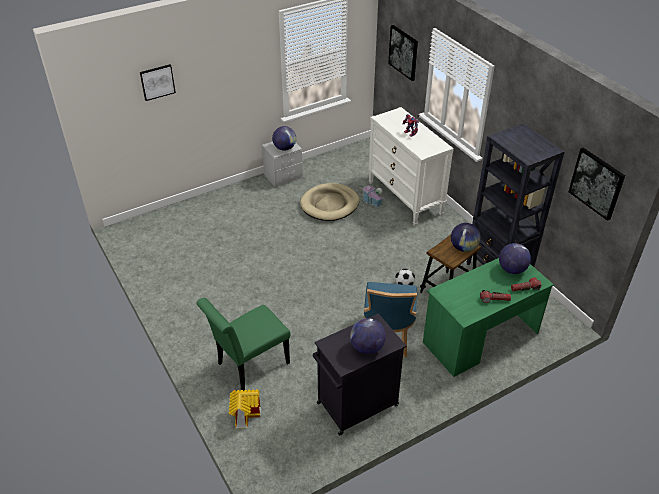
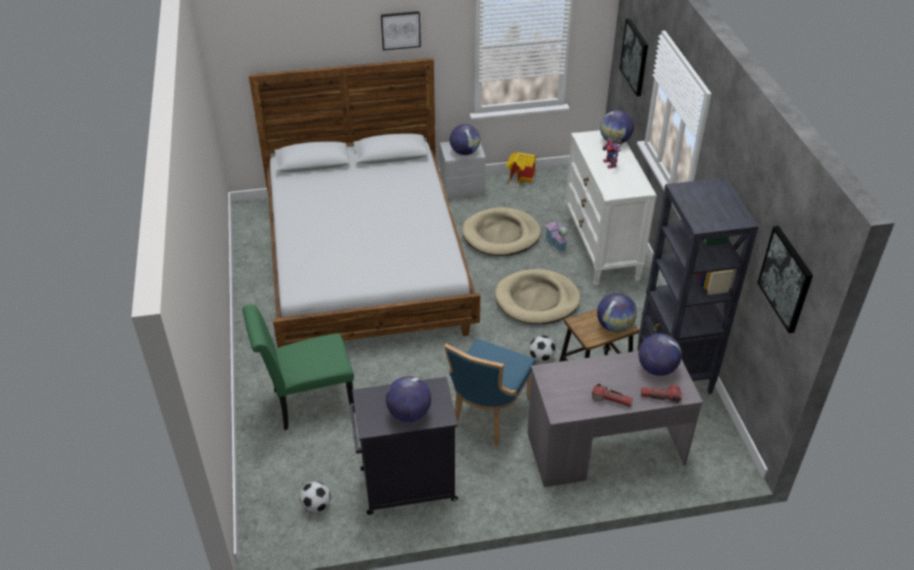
camera: 20 degrees right, 0 degrees up
(157, 82) = (308, 40): picture -> picture (400, 30)
(239, 247) = (366, 261): none -> bed
(245, 414) = (275, 457): toy house -> toy house (520, 178)
(297, 441) = (316, 506): none -> football
(379, 245) = (537, 300): none -> beige dog bed
(404, 116) = (615, 141): none -> globe
(480, 338) = (605, 449): green desk -> grey desk

